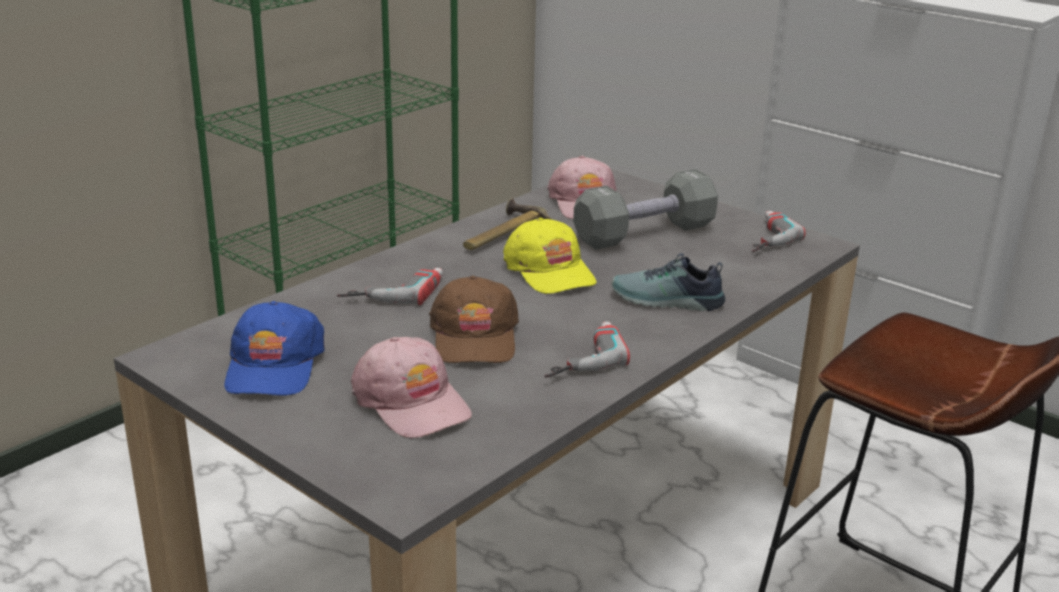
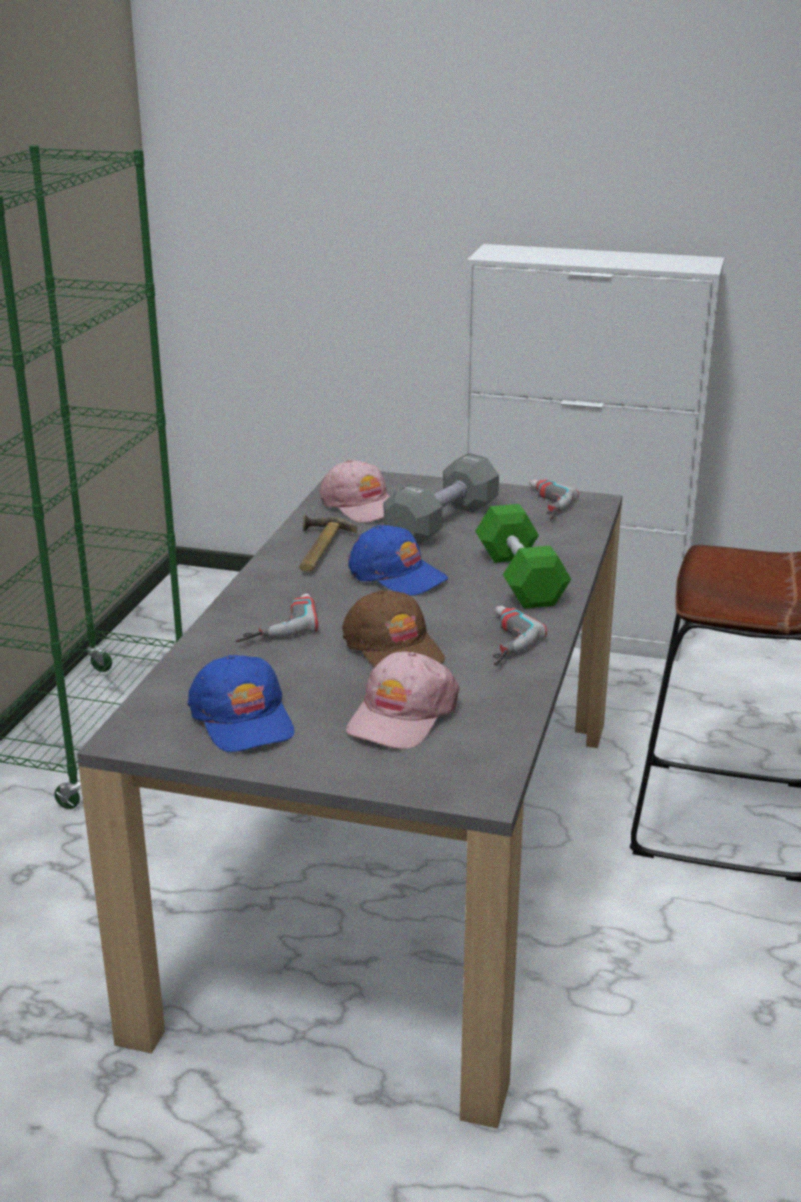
camera: 25 degrees left, 0 degrees up
(412, 402) = (401, 716): pink cap -> pink cap turned 90 degrees clockwise
(550, 271) = (396, 574): yellow cap -> blue cap
(666, 301) = (520, 578): shoe -> green dumbbell

